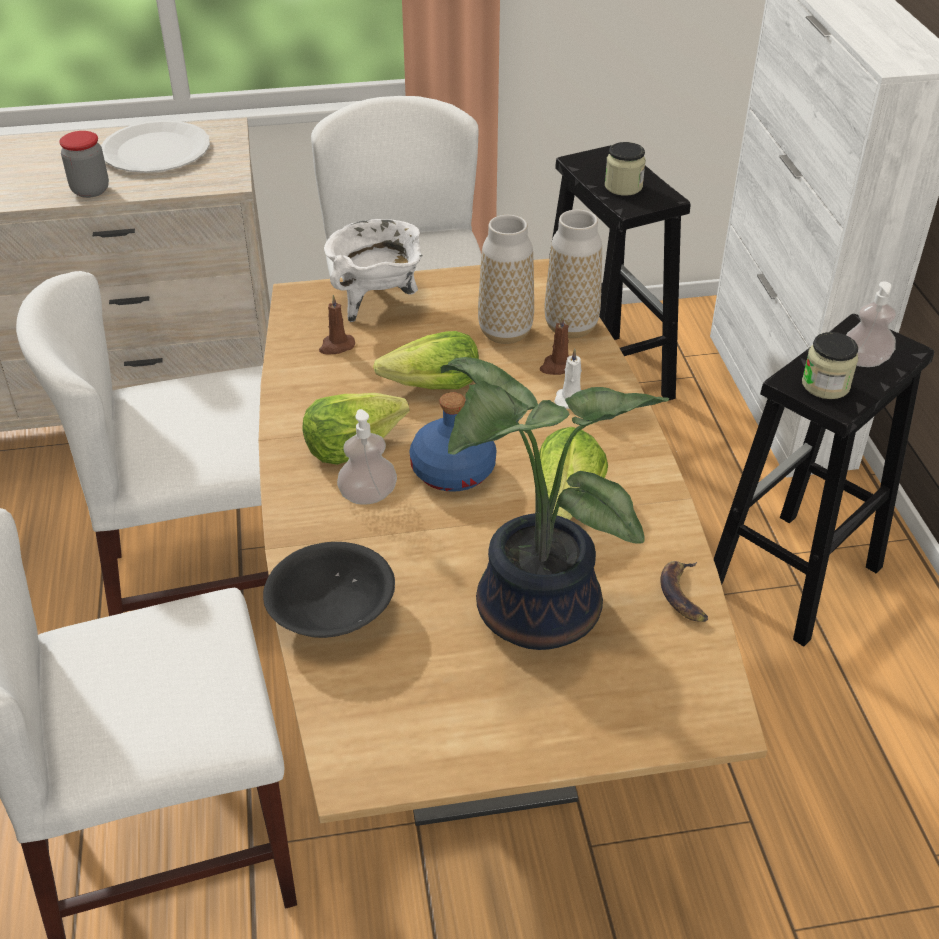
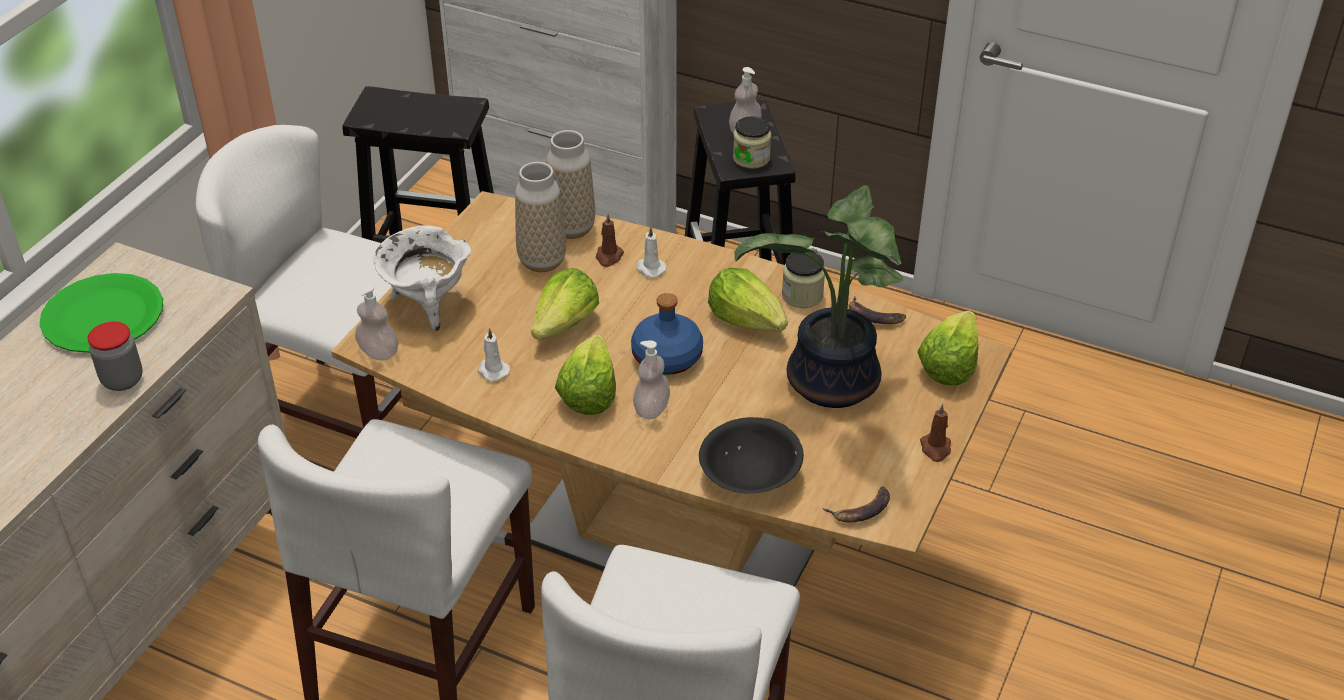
camera: 55 degrees left, 0 degrees up
(156, 150) = (103, 316): white plate -> green plate
(293, 306) = (379, 352): none -> soap dispenser
(329, 375) = (492, 370): none -> white candle
(336, 346) = (460, 351): brown candle -> brown candle (935, 448)
(351, 732) = (861, 509): none -> banana
(623, 186) = (426, 116): jar -> jar (802, 295)
(669, 700) = (948, 365): none -> lettuce

